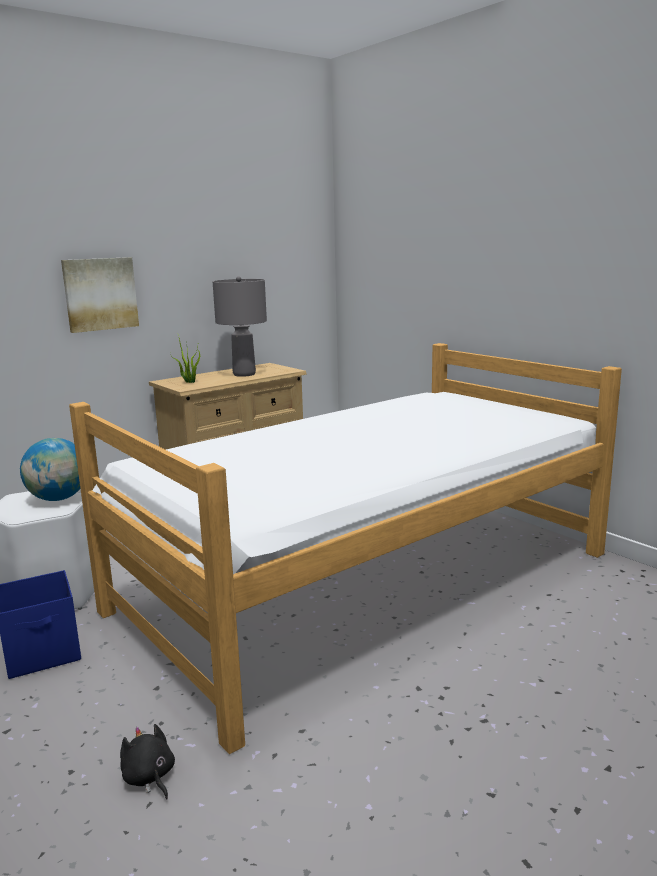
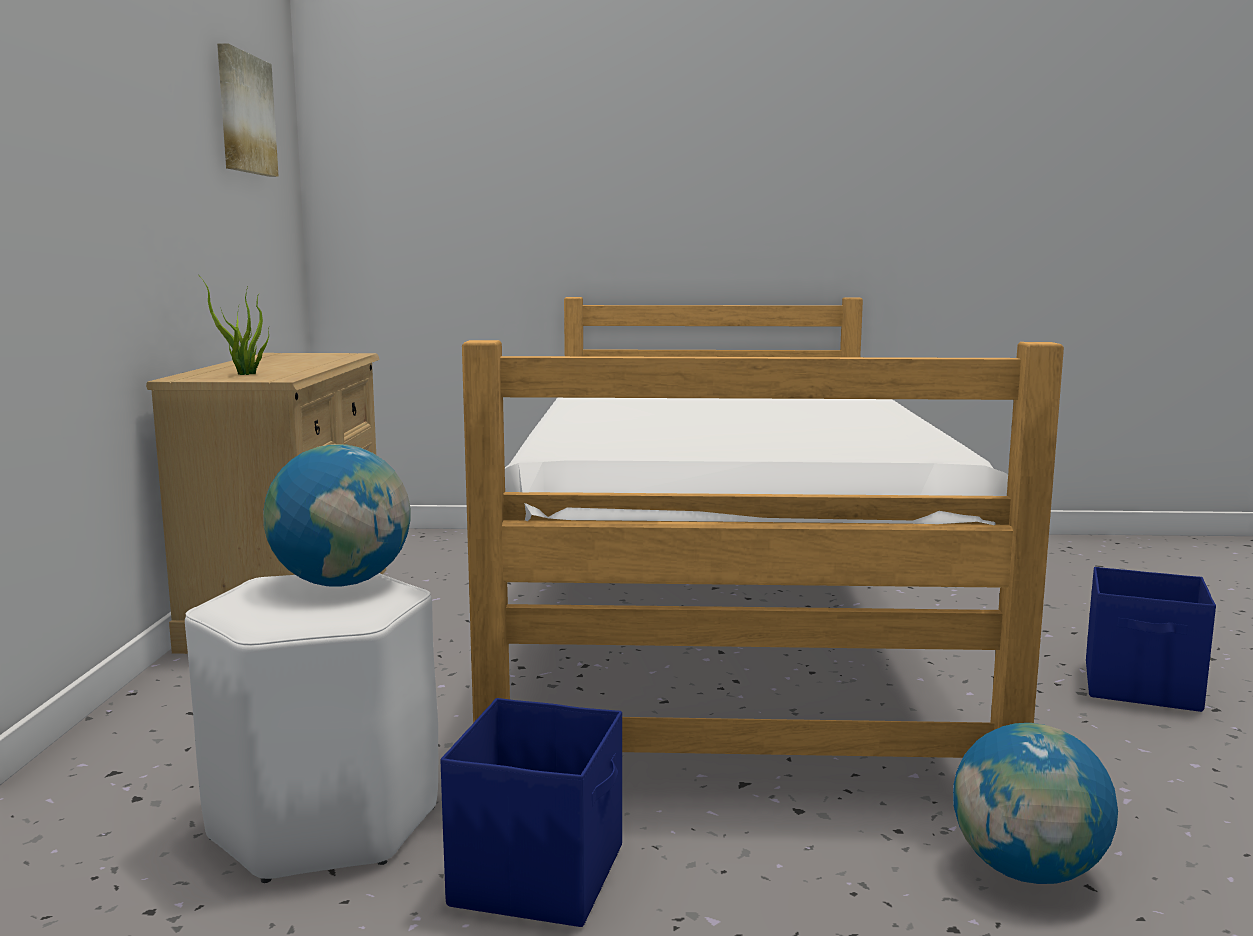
camera: 50 degrees left, 5 degrees down
(100, 294) = (77, 177): picture -> picture (244, 114)
(149, 777) = (1028, 871): black plush toy -> globe
(244, 374) = (297, 362): grey table lamp -> none
(488, 750) = (1143, 687): none -> blue storage box

